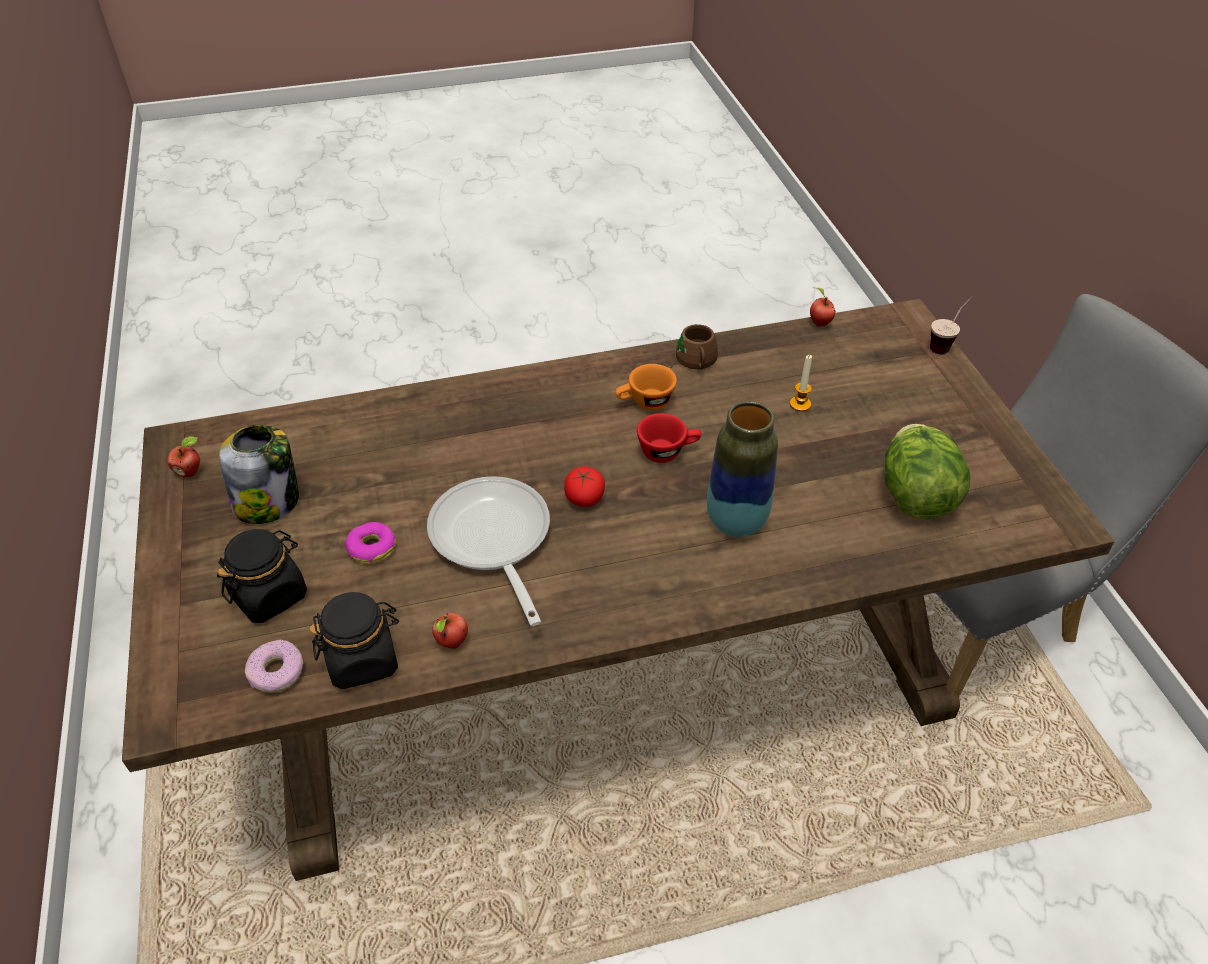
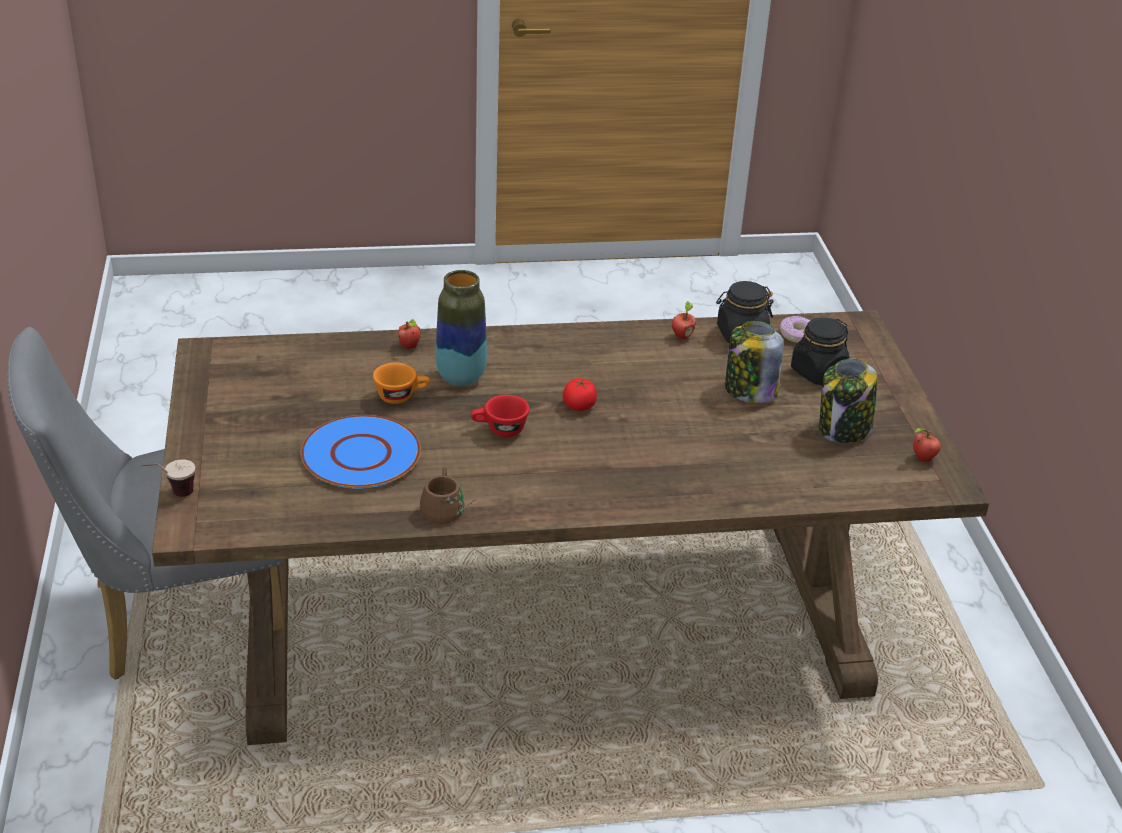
camera: 175 degrees left, 10 degrees down
(372, 548) = (749, 391): donut -> jar
(492, 541) = (655, 386): frying pan -> none
(645, 403) = (508, 472): orange cup -> orange cup (401, 396)
(800, 404) = (360, 455): candle -> blue plate
(818, 323) = (290, 533): apple -> apple (410, 346)
(915, 496) = (307, 378): lettuce -> none

